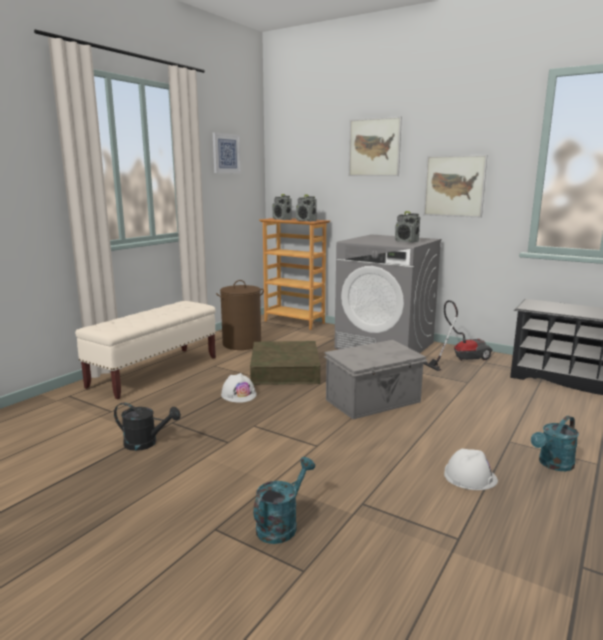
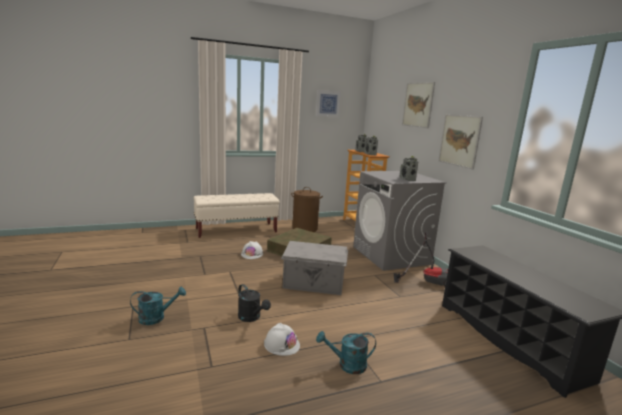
camera: 35 degrees right, 0 degrees up
(146, 443) = (174, 261): black watering can -> black watering can (251, 318)

